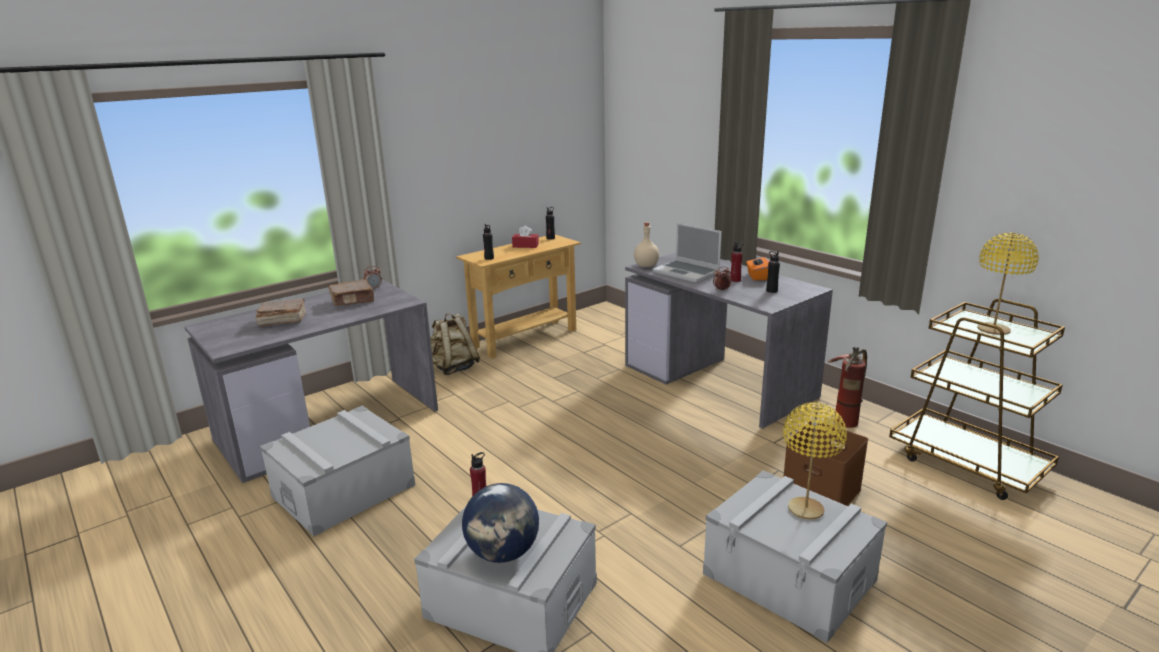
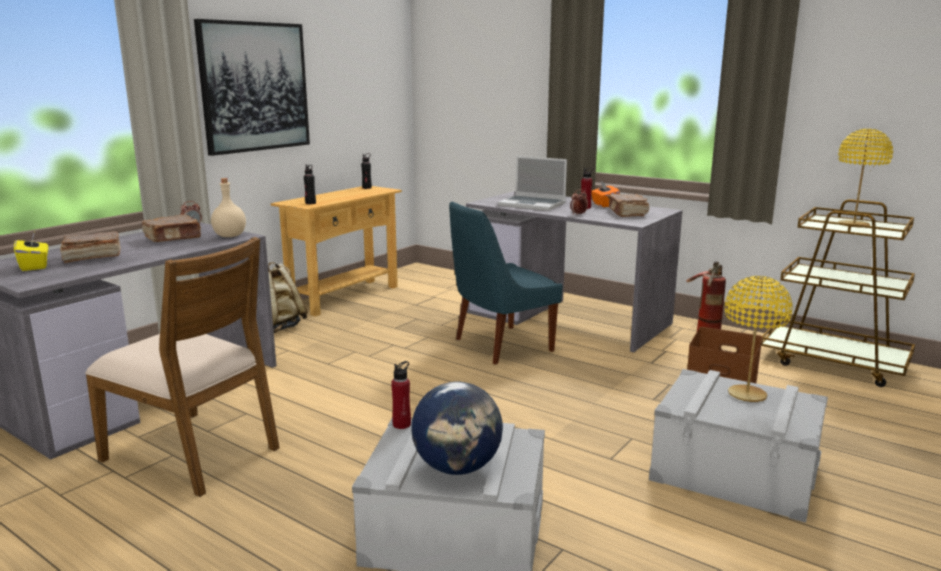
camera: 15 degrees left, 5 degrees down
(237, 328) = (35, 266): none -> yellow tissue box
(344, 491) = (194, 453): grey storage box -> brown chair
(441, 155) = (254, 87): none -> picture
(525, 246) = (344, 193): red tissue box -> none
(638, 407) = (500, 346): none -> blue chair
(645, 266) = (486, 202): beige bottle -> beige bottle (229, 236)
(771, 291) = (627, 213): black bottle -> brown book

